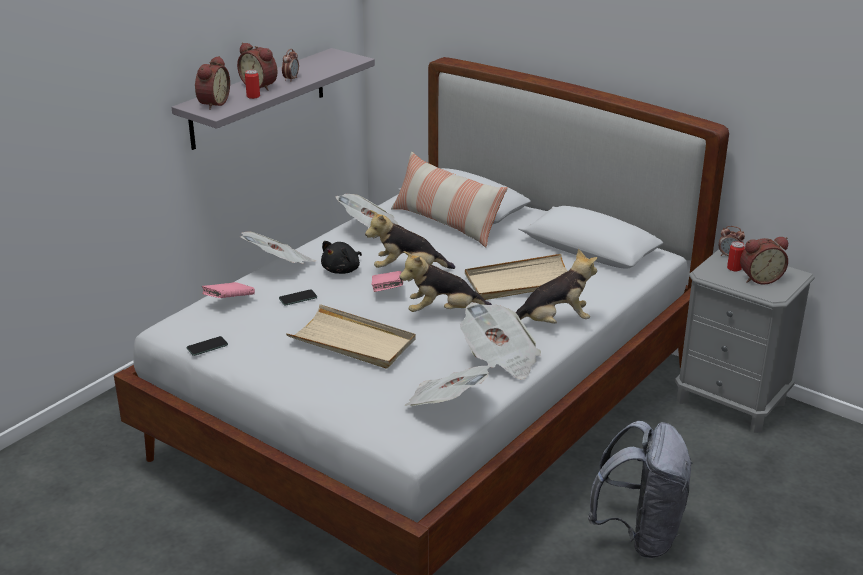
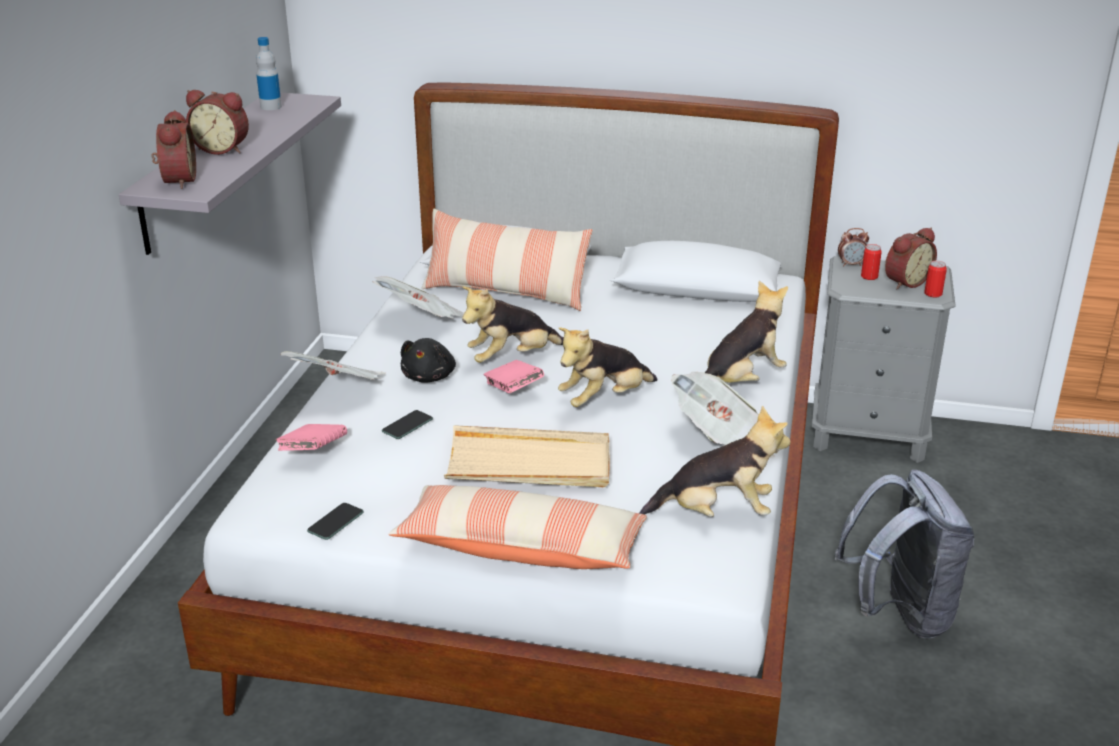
camera: 25 degrees left, 0 degrees up
(253, 96) = (227, 163): can -> can (933, 294)
(291, 79) = (256, 135): alarm clock -> none
(302, 392) = (521, 548): none -> pillow
(321, 60) = (271, 107): none -> bottle
(446, 404) = (716, 513): newspaper -> plush toy
(521, 282) = (660, 342): beige tray -> none

